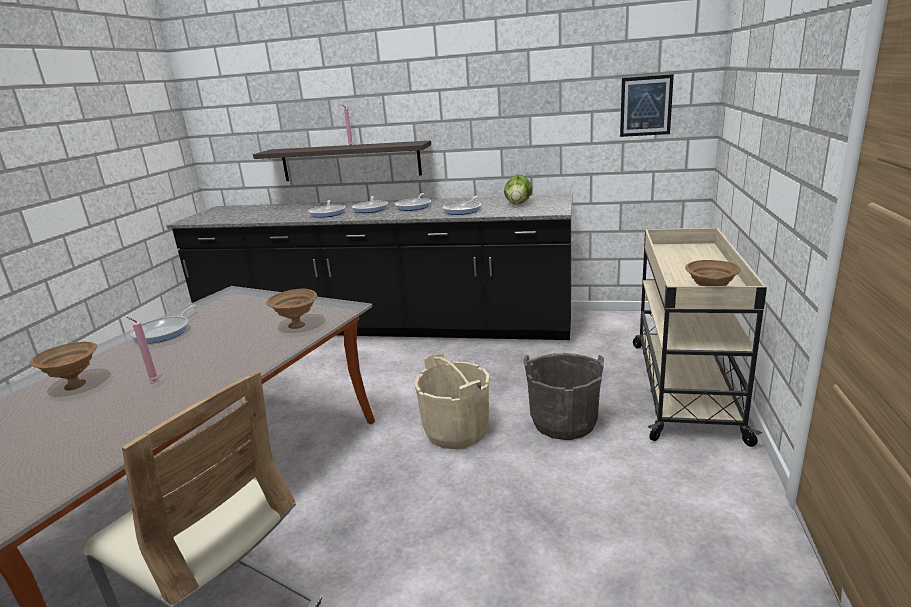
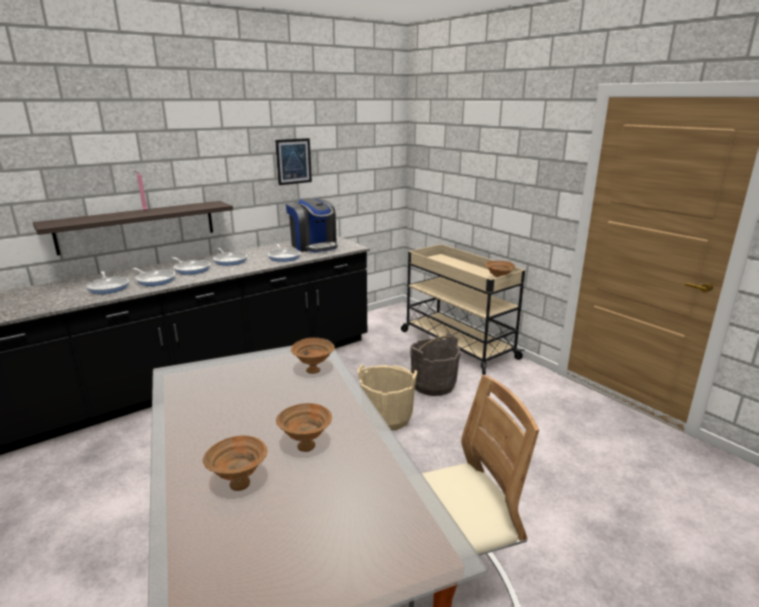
camera: 50 degrees left, 0 degrees up
(153, 381) = (305, 446): pink candle -> brown bowl
(164, 332) = (200, 420): frying pan -> frying pan (108, 287)
(518, 204) = (314, 246): lettuce -> coffee machine
(646, 106) = (369, 168): picture -> picture (293, 161)

